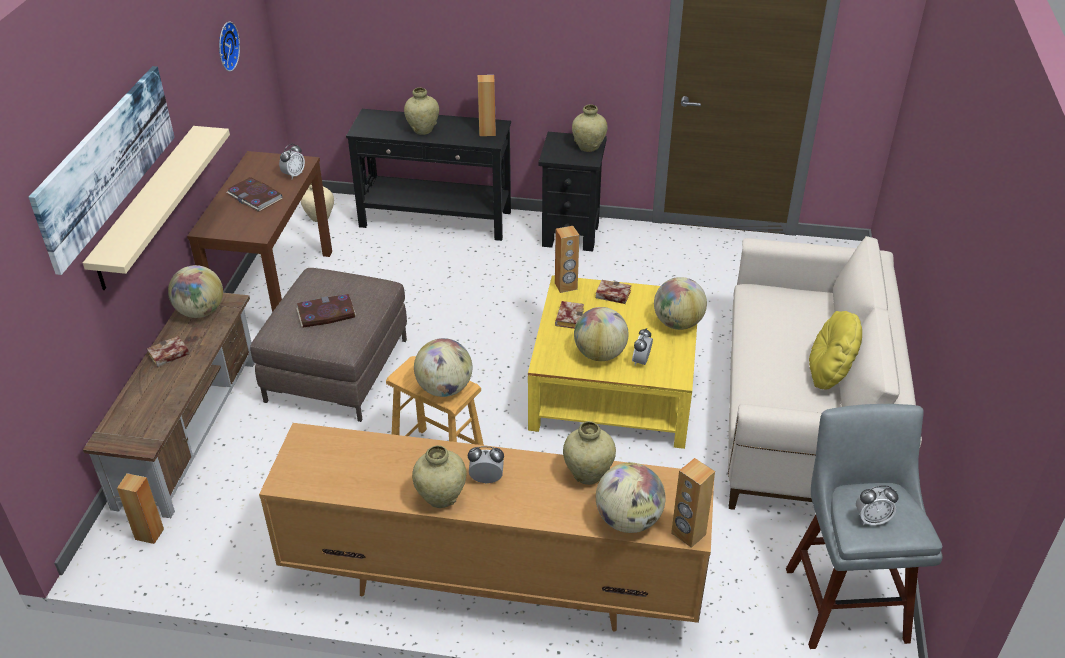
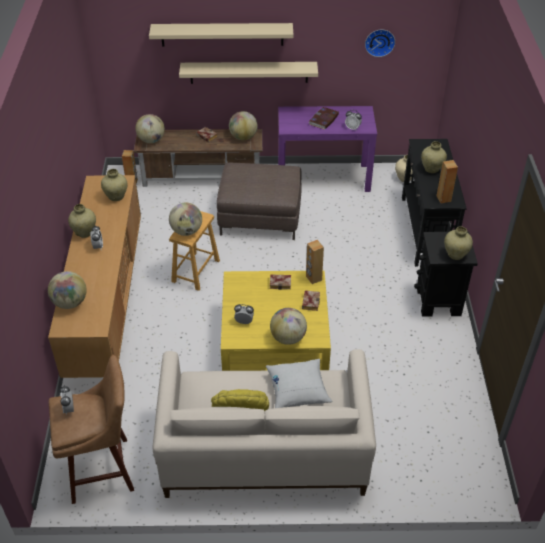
camera: 80 degrees right, 5 degrees up
(107, 163) = (222, 34): picture -> beige shelf
(275, 290) = (324, 178): brown console table -> purple console table
(326, 313) = (254, 180): book -> none
(588, 474) = (103, 284): beige vase -> beige vase (116, 197)
(600, 354) = (247, 301): globe -> globe (151, 140)
(688, 534) = (60, 327): brown speaker -> none
(779, 320) = (298, 390): none -> grey pillow
(844, 600) = (103, 469): grey stool -> brown stool

